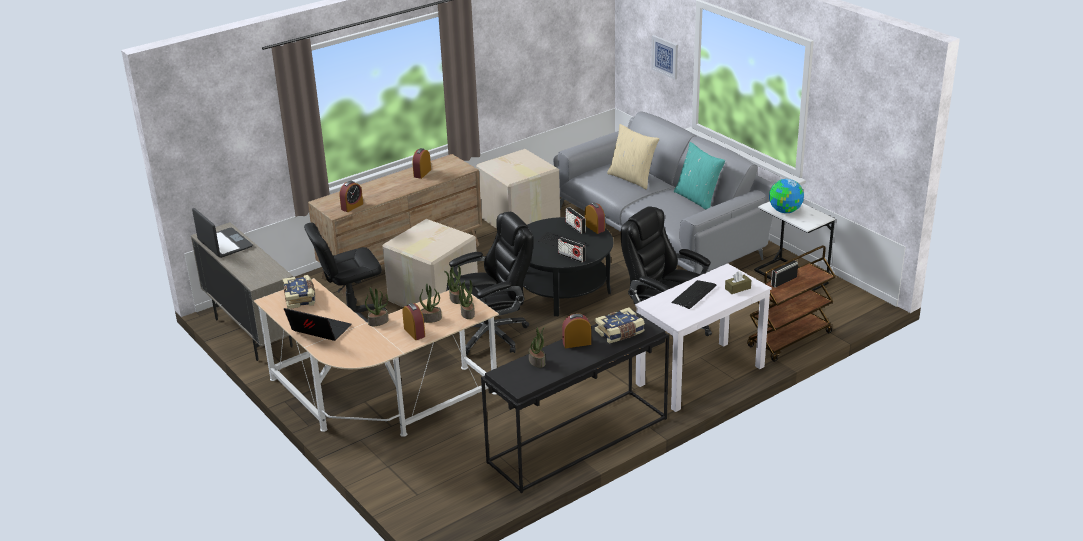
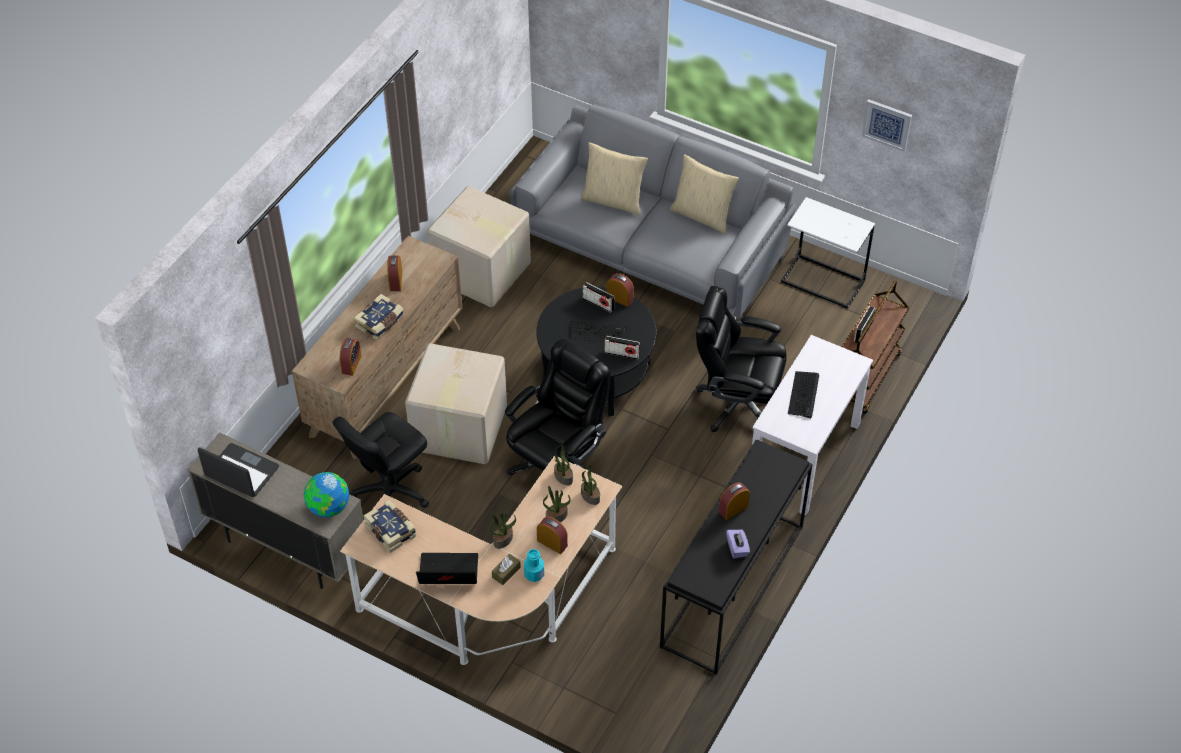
camera: 25 degrees left, 20 degrees up
(384, 346) = (534, 574): none -> turquoise bottle
(537, 362) = (710, 548): potted plant -> none
(560, 367) = (737, 548): none -> purple tissue box
(620, 333) = (767, 479): book -> book (380, 322)
(665, 56) = (613, 38): picture -> picture (887, 124)
(698, 199) = (702, 215): turquoise pillow -> beige pillow
(737, 288) = (841, 371): brown tissue box -> brown tissue box (506, 572)
(785, 211) = (819, 225): globe -> globe (328, 507)

